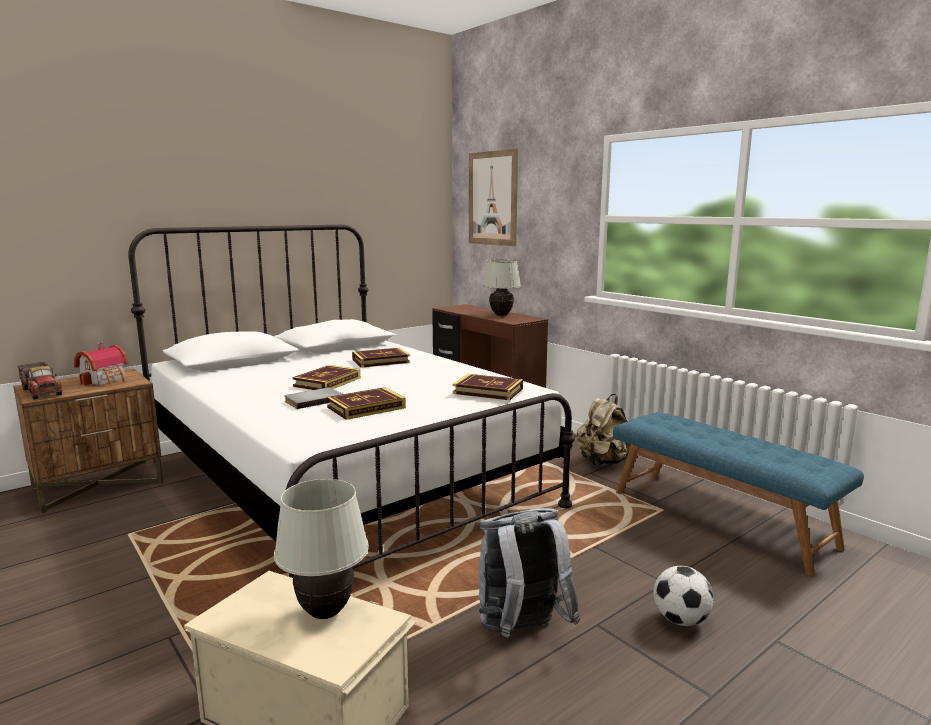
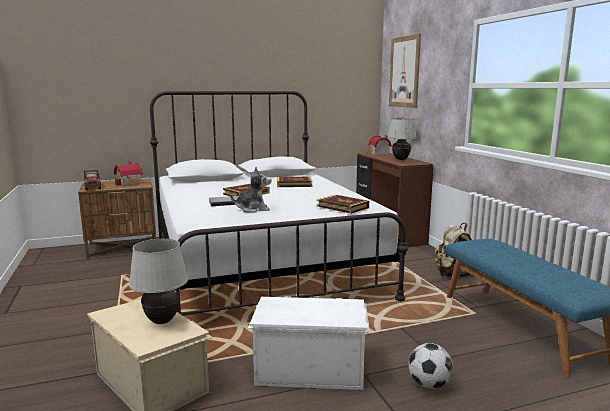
camera: 20 degrees right, 0 degrees up
(366, 407) = (253, 209): book -> plush toy
(461, 308) = (378, 154): none -> toy house
(521, 631) = (309, 367): grey backpack -> white storage box

